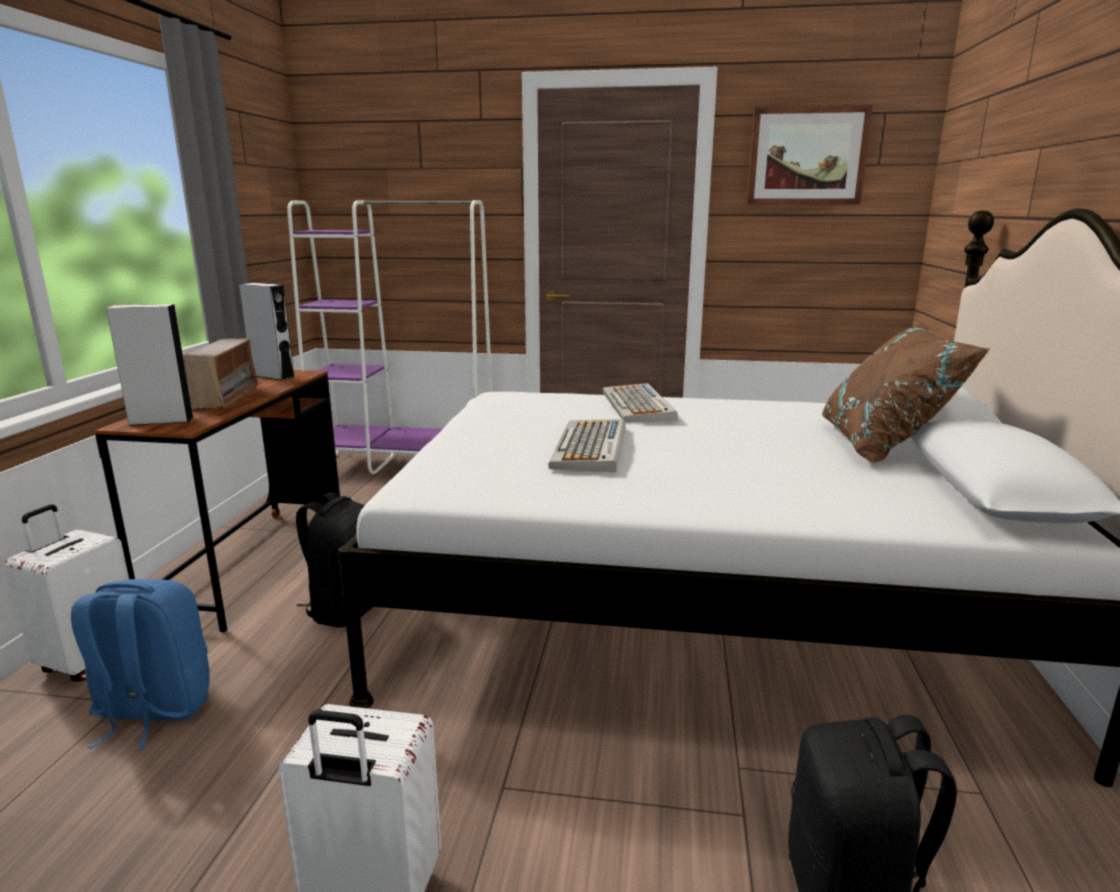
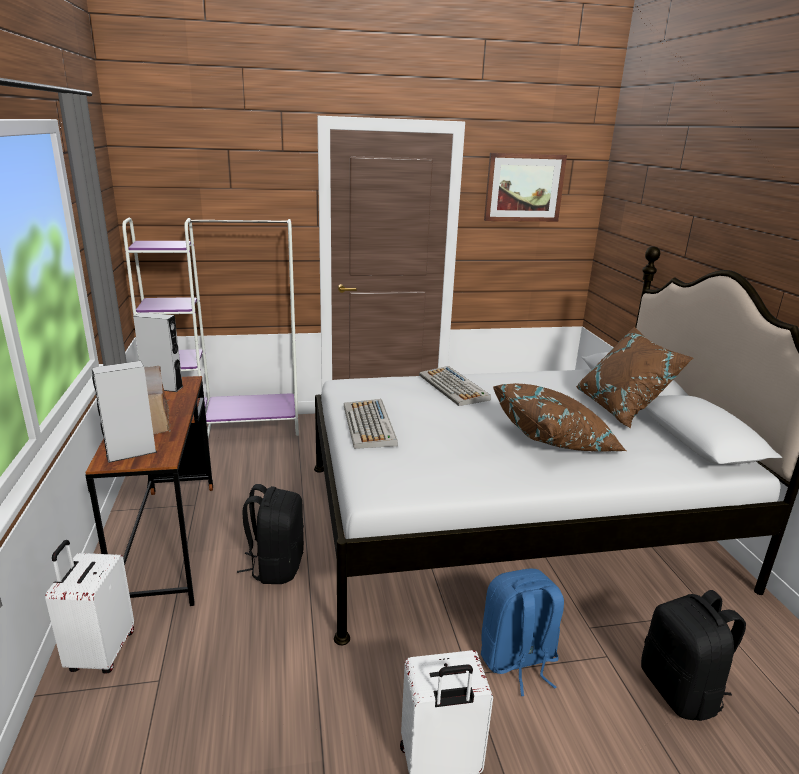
camera: 20 degrees left, 5 degrees up
(151, 711) = (190, 682): blue backpack -> blue backpack (517, 660)
(591, 447) = (458, 434): keyboard -> keyboard (369, 425)
(734, 467) = (554, 440): none -> brown pillow

